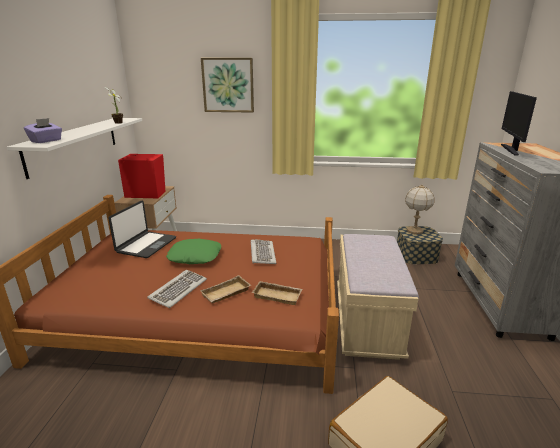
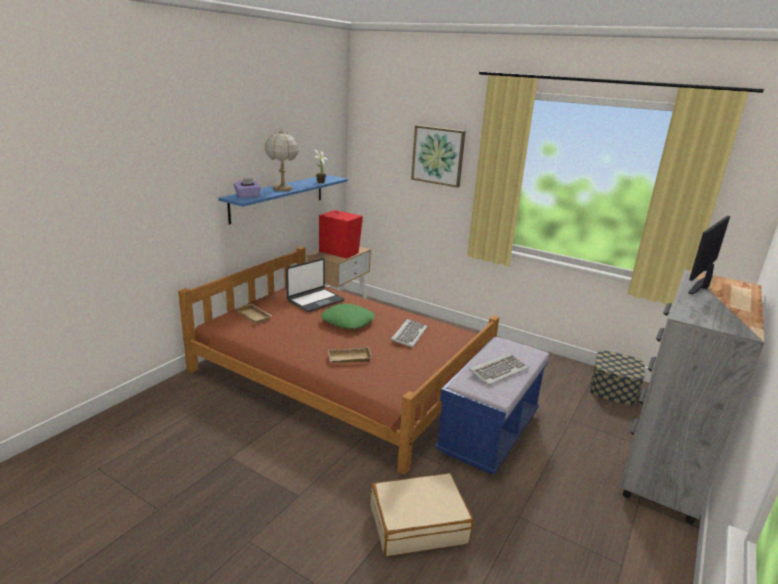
camera: 25 degrees right, 0 degrees up
(75, 144) = (278, 197): white shelf -> blue shelf
(178, 290) = (314, 344): keyboard -> keyboard (498, 371)
(278, 295) = (391, 373): beige tray -> beige tray (255, 316)
(366, 321) = (489, 433): beige bench -> blue bench
(414, 231) = (616, 359): table lamp -> table lamp (283, 189)

